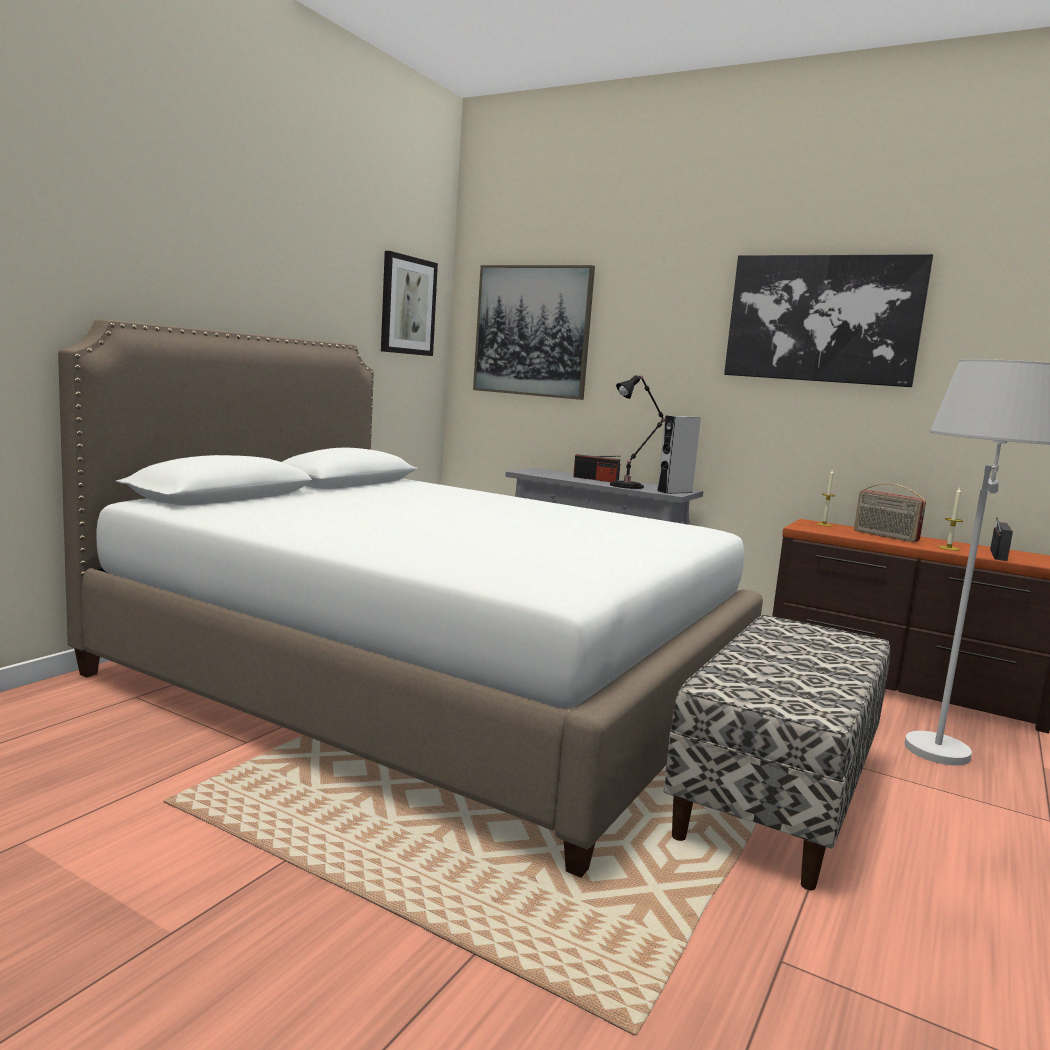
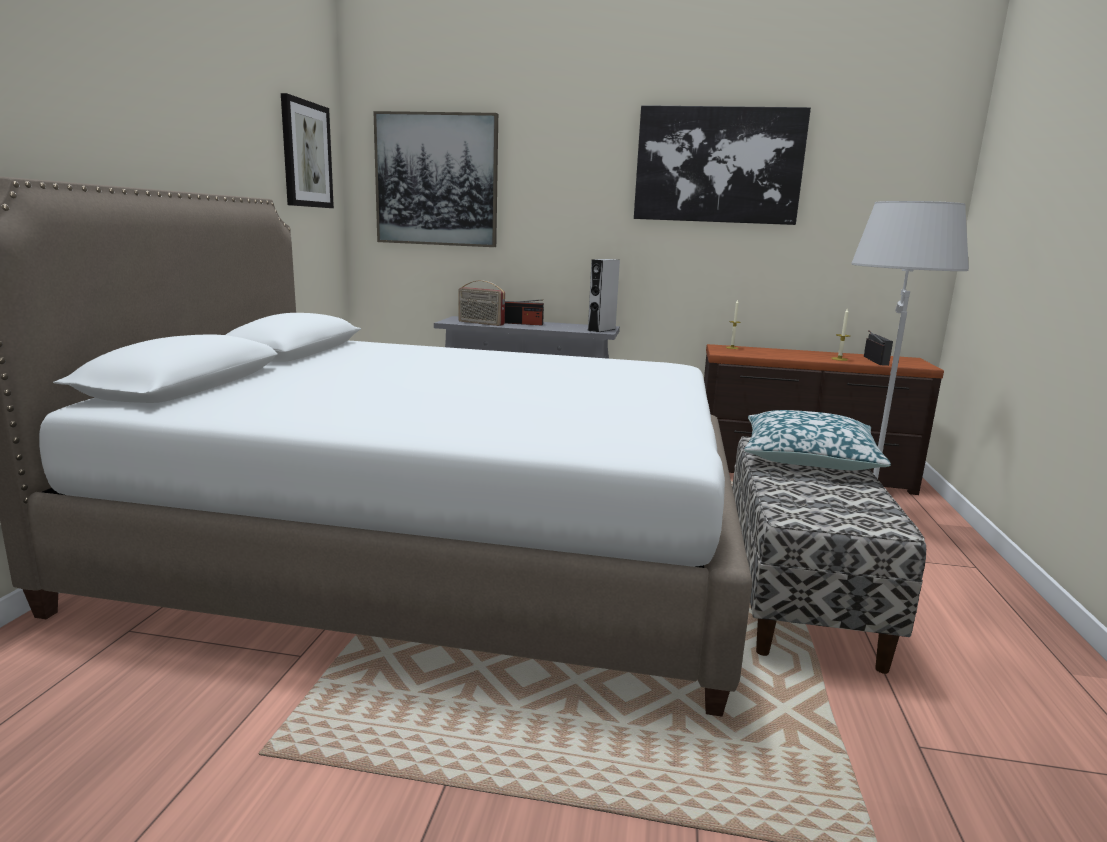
camera: 20 degrees left, 5 degrees up
(629, 486) = (558, 327): black table lamp -> none
(816, 643) = (808, 457): none -> pillow
(885, 536) = (786, 353): radio -> radio (480, 323)

